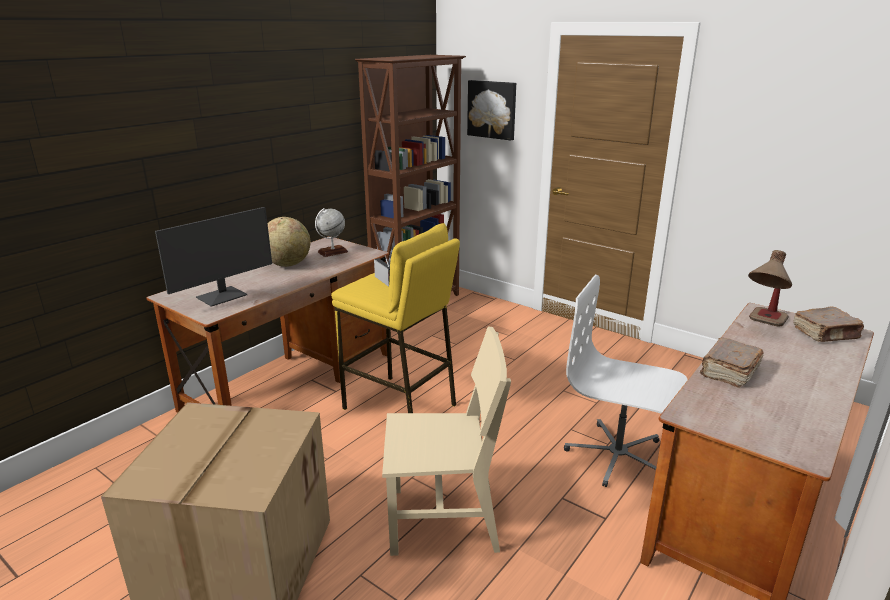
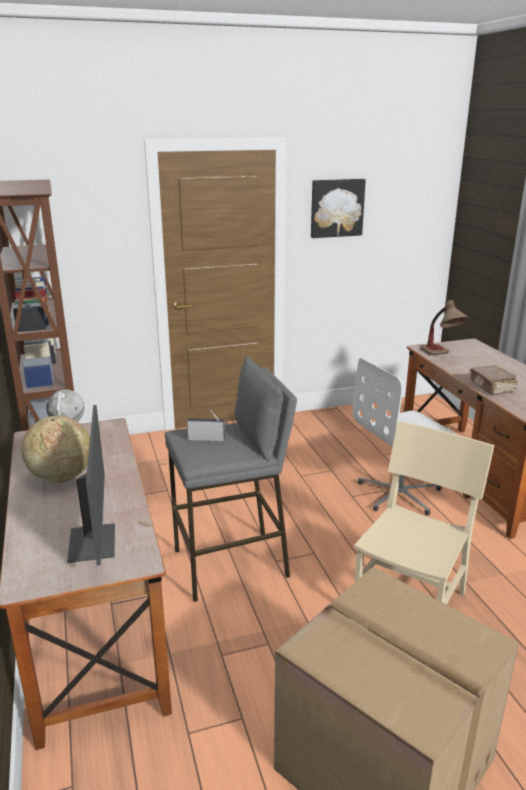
camera: 55 degrees left, 0 degrees up
(400, 407) = (232, 564): yellow stool -> grey stool
(492, 109) = (83, 236): picture -> picture (336, 208)
(826, 334) = (468, 348): brown book -> none

